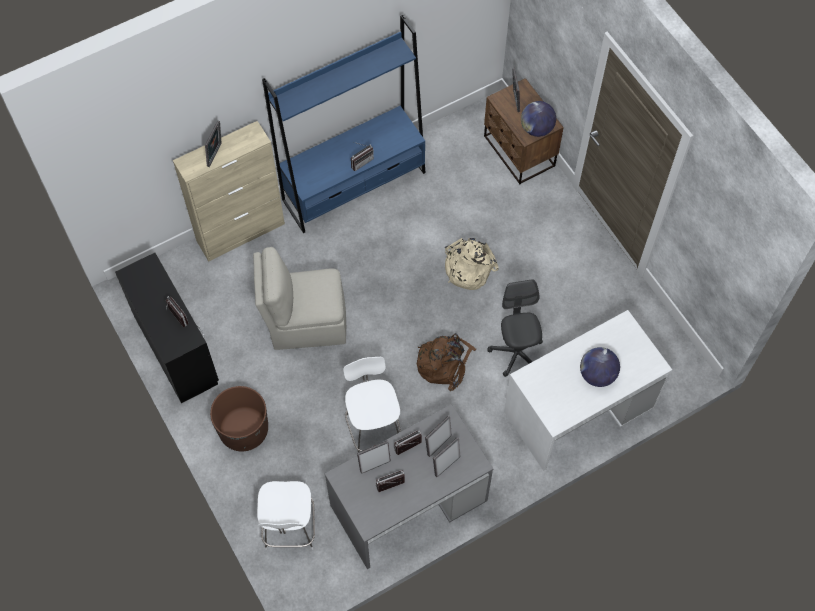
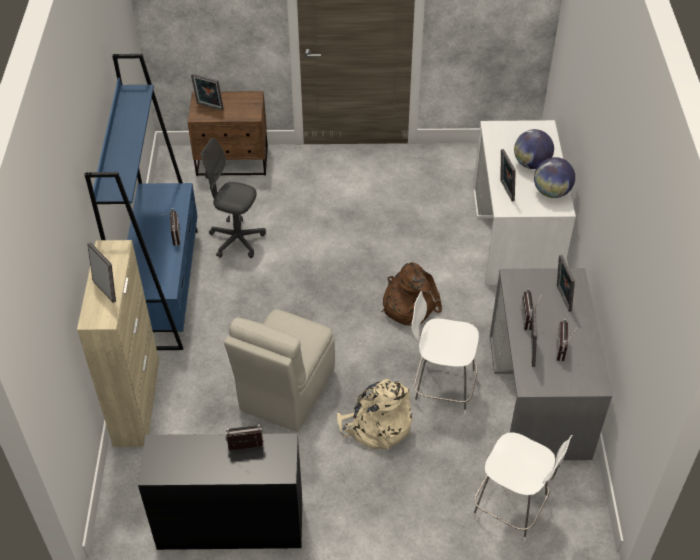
camera: 60 degrees left, 15 degrees down
(244, 430) = (373, 501): brown planter -> none
(438, 444) = (536, 295): picture frame -> picture frame (505, 191)
(467, 268) = (321, 245): beige backpack -> beige backpack (376, 426)
(516, 353) = (432, 251): grey office chair -> grey office chair (237, 240)
(536, 129) = (250, 106): globe -> globe (551, 192)

